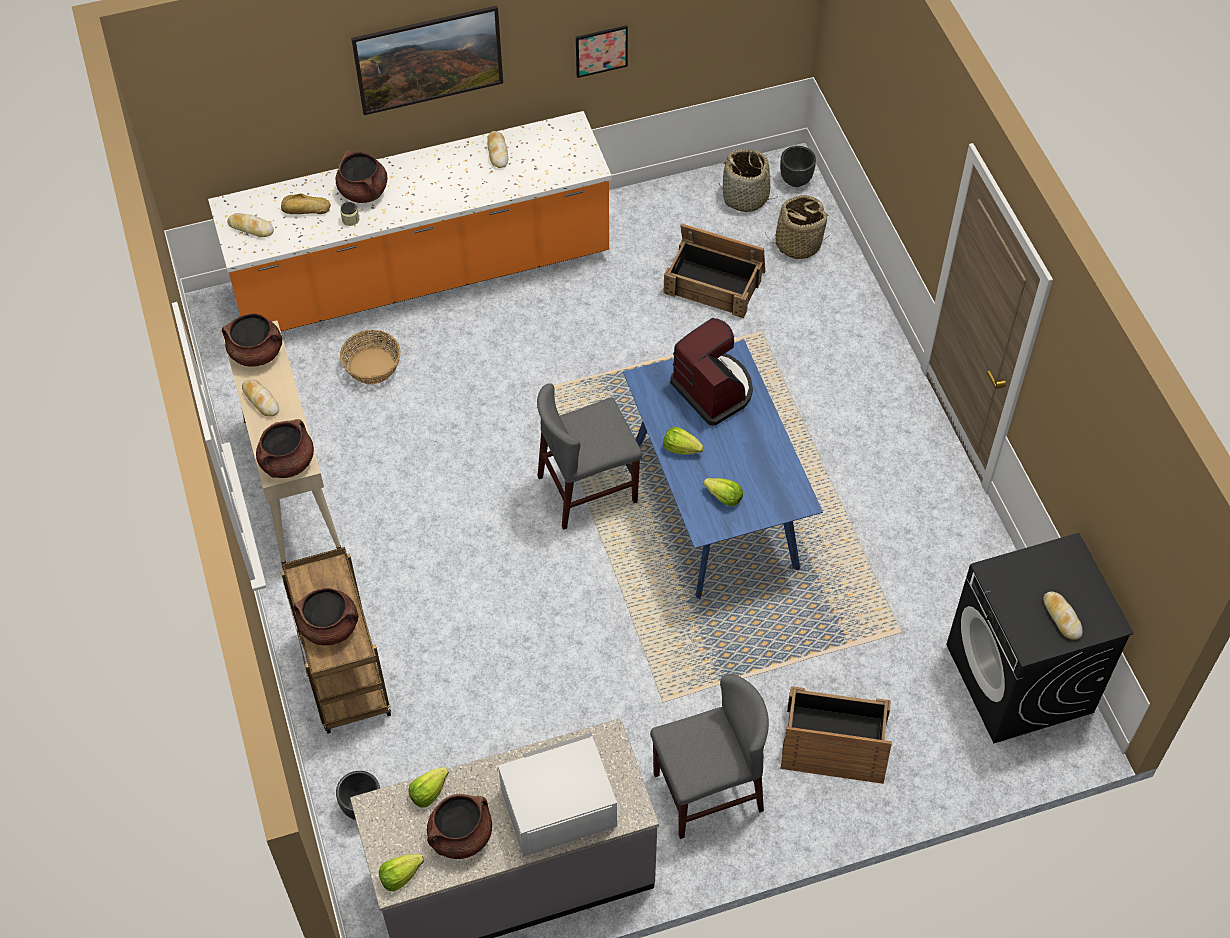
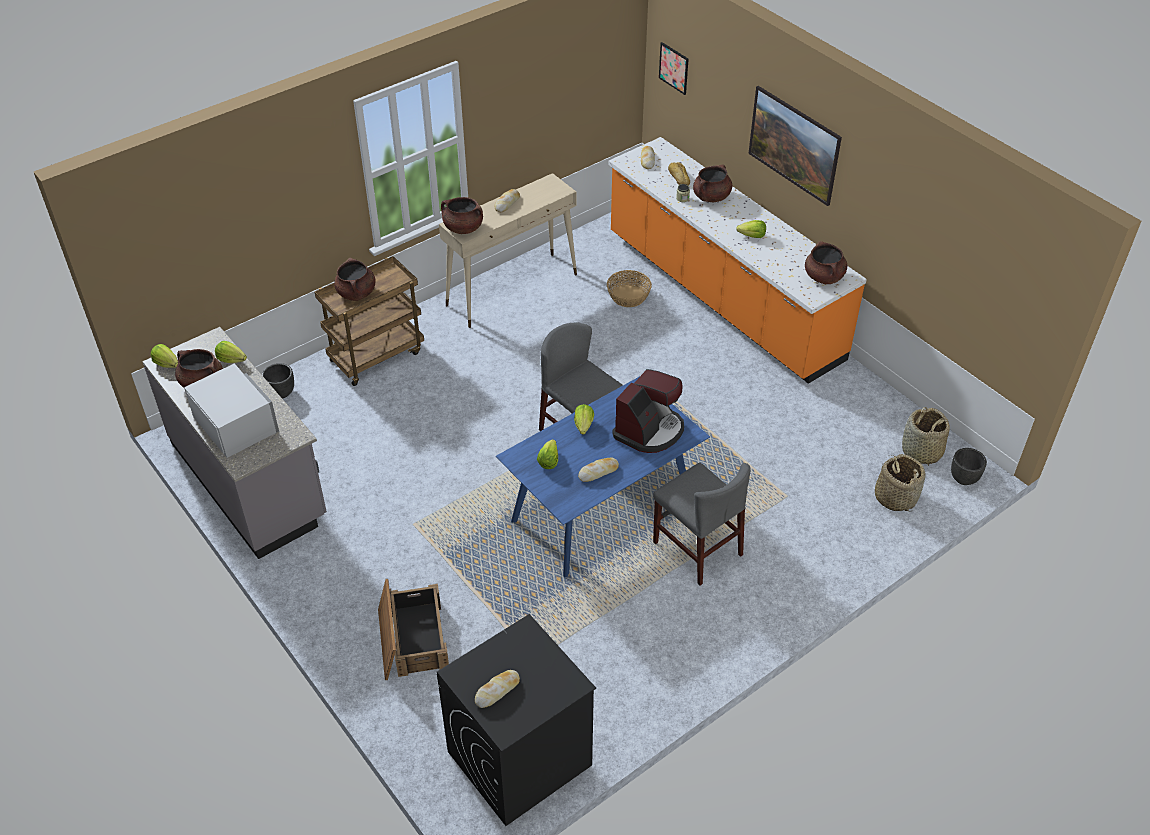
camera: 70 degrees right, 10 degrees down
(256, 353) = (544, 191): brown cooking pot -> brown cooking pot (824, 277)
(458, 180) = (752, 236): none -> lettuce
(497, 152) = (792, 247): bread -> bread (598, 472)
(601, 50) = (894, 240): picture -> picture (674, 68)
(707, 792) = (345, 570): grey chair -> grey chair (697, 548)
(715, 281) = (820, 455): crate -> none

